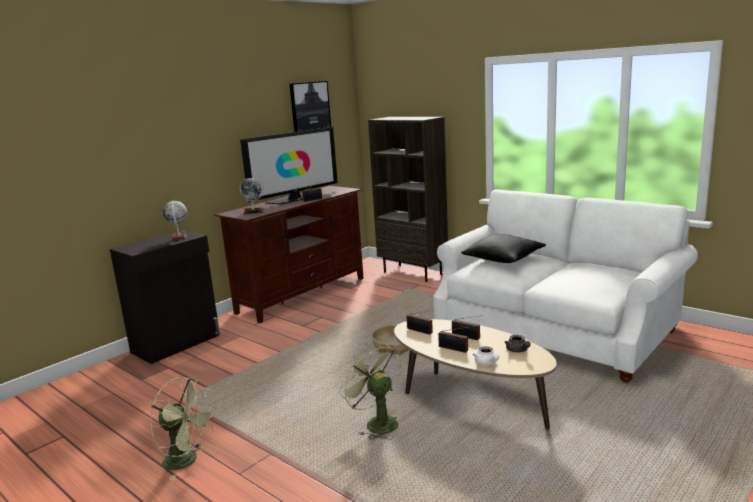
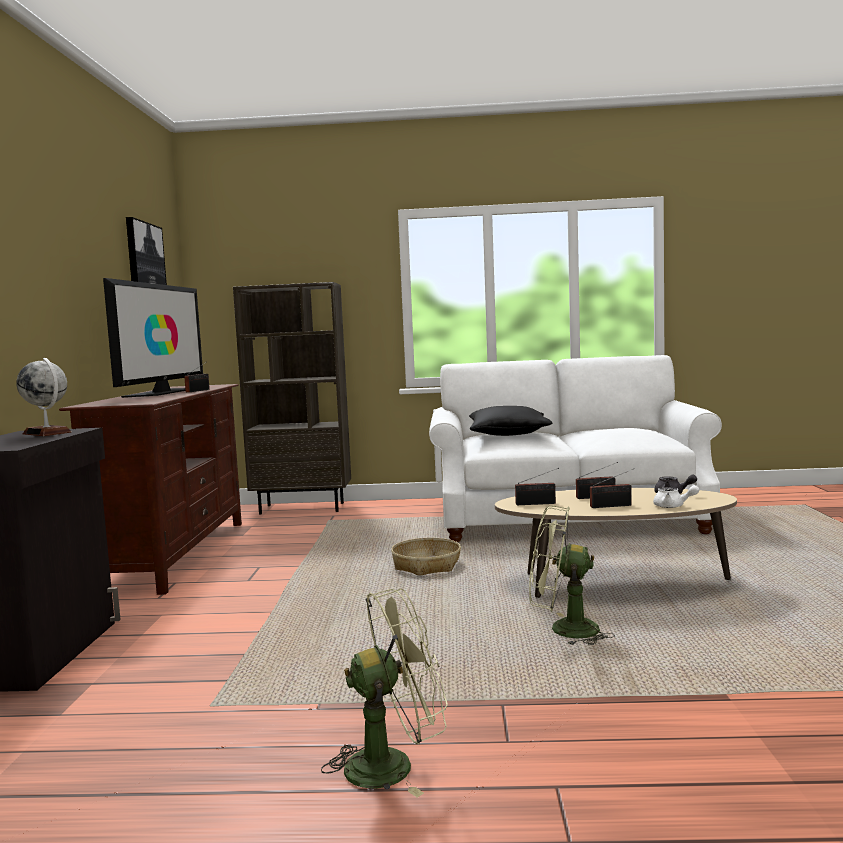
camera: 40 degrees left, 10 degrees down
(253, 212) = (135, 401): globe -> none

